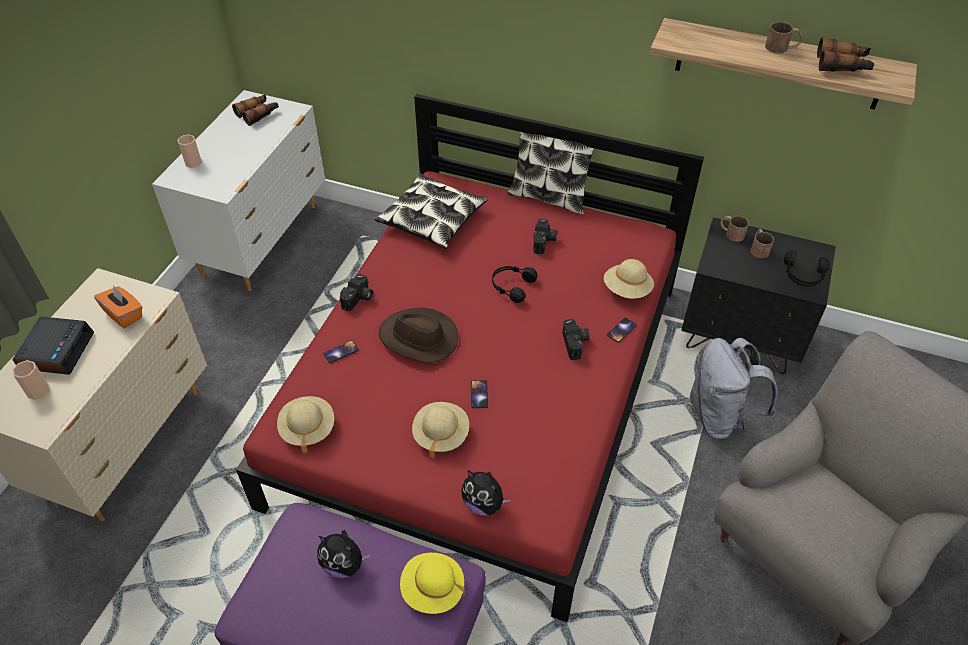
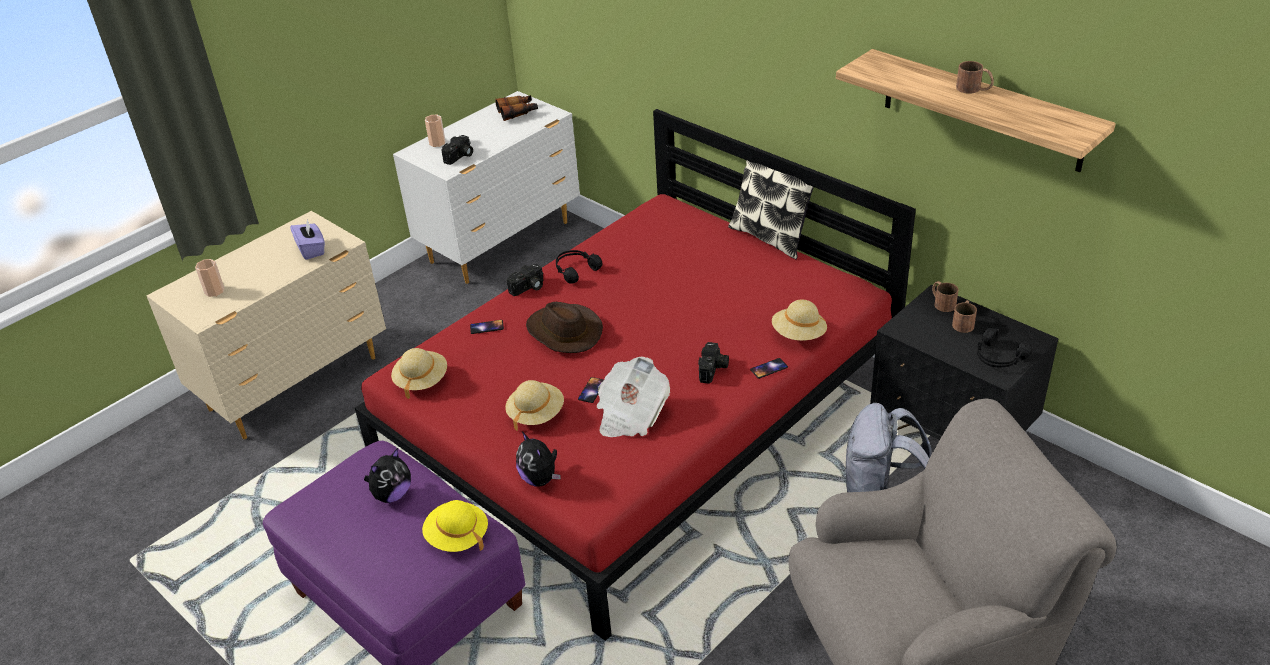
camera: 25 degrees right, 10 degrees down
(57, 350) = (245, 265): alarm clock -> none
(124, 314) = (311, 249): orange tissue box -> purple tissue box
(344, 564) = (392, 494): plush toy -> plush toy turned 90 degrees counterclockwise
(432, 219) = (639, 235): pillow -> none
(511, 286) = (680, 307): black headphones -> black headphones (575, 270)
(528, 410) = (630, 415): none -> newspaper
(544, 242) = (739, 276): camera -> camera (460, 157)
(842, 65) = (1027, 112): binoculars -> none

